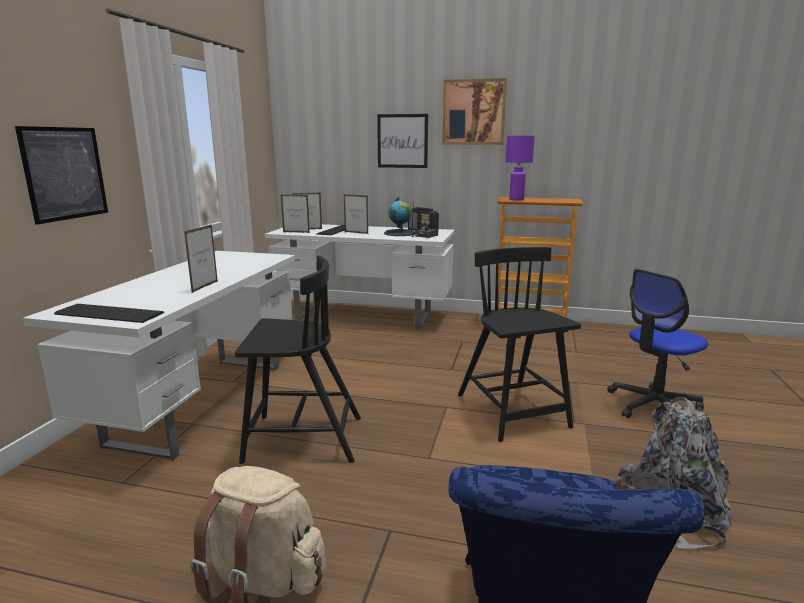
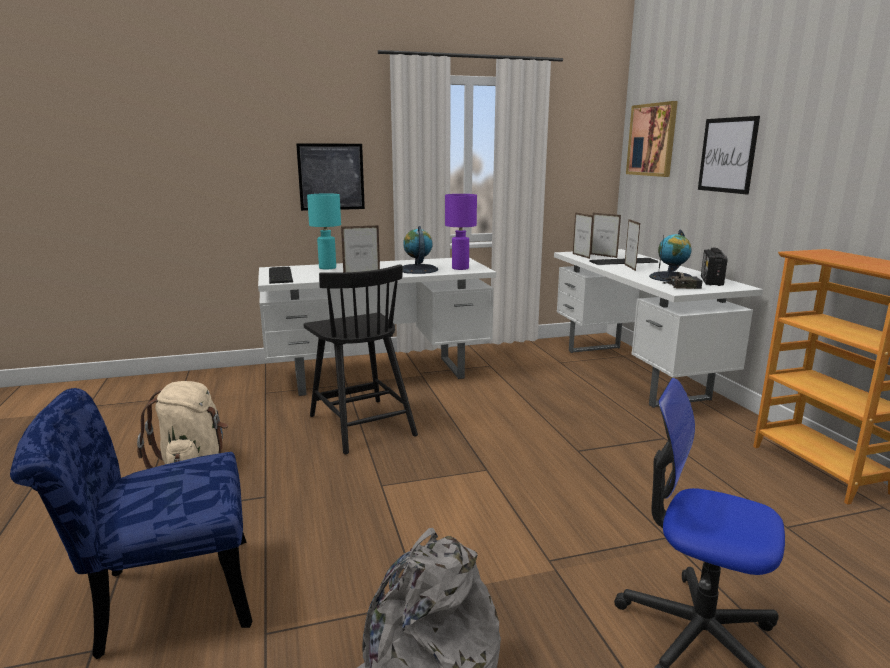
camera: 60 degrees right, 0 degrees up
(129, 292) = (328, 268): none -> turquoise table lamp
(229, 269) = (418, 269): none -> globe
(473, 112) = (816, 111): picture -> picture (652, 140)
(512, 412) = (523, 511): black chair -> none
(516, 199) = (822, 255): purple table lamp -> purple table lamp (460, 268)

